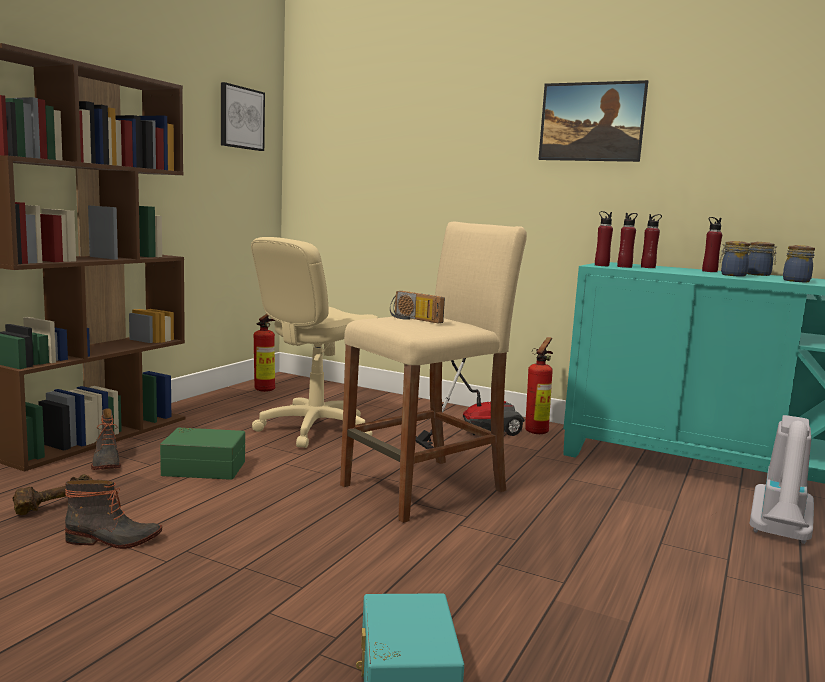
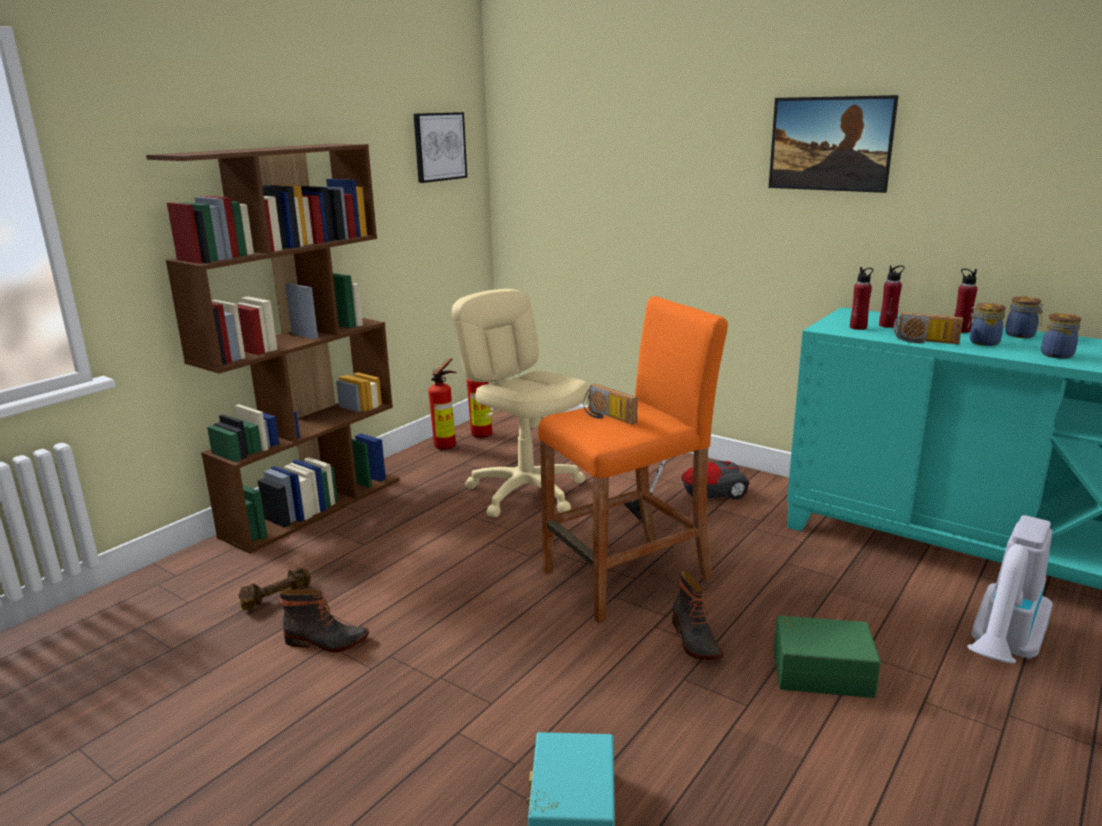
camera: 10 degrees right, 10 degrees up
(105, 462) = (322, 541): boot -> boot (694, 640)
(204, 467) = (413, 548): green storage box -> green storage box (821, 670)
(314, 428) = (526, 492): beige office chair -> beige office chair turned 90 degrees clockwise
(424, 488) = (627, 577): beige stool -> orange stool
(538, 431) = (767, 491): fire extinguisher -> fire extinguisher (448, 445)
(601, 265) = (831, 326): red bottle -> none
(685, 273) = (925, 341): none -> radio

